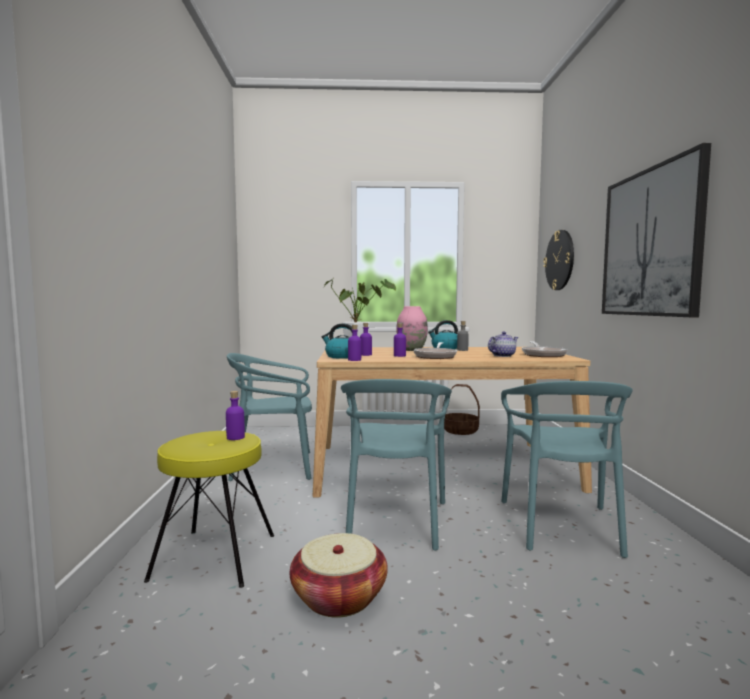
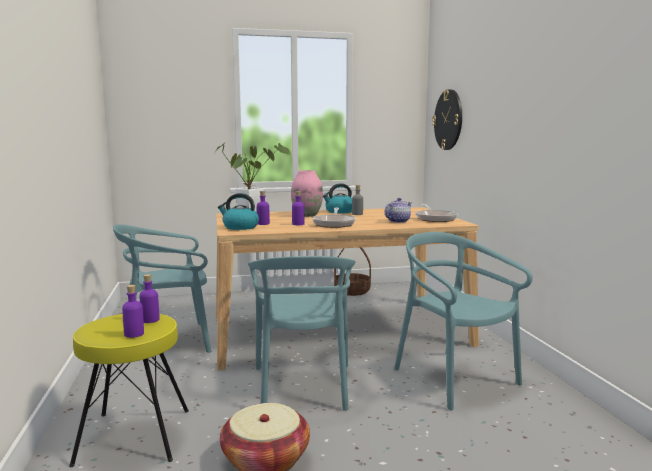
camera: 10 degrees left, 5 degrees up
(354, 360) = (255, 231): purple bottle -> purple bottle (134, 334)
(561, 525) = (454, 378): turquoise chair -> turquoise chair turned 150 degrees clockwise
(650, 243) = (532, 116): picture -> none

